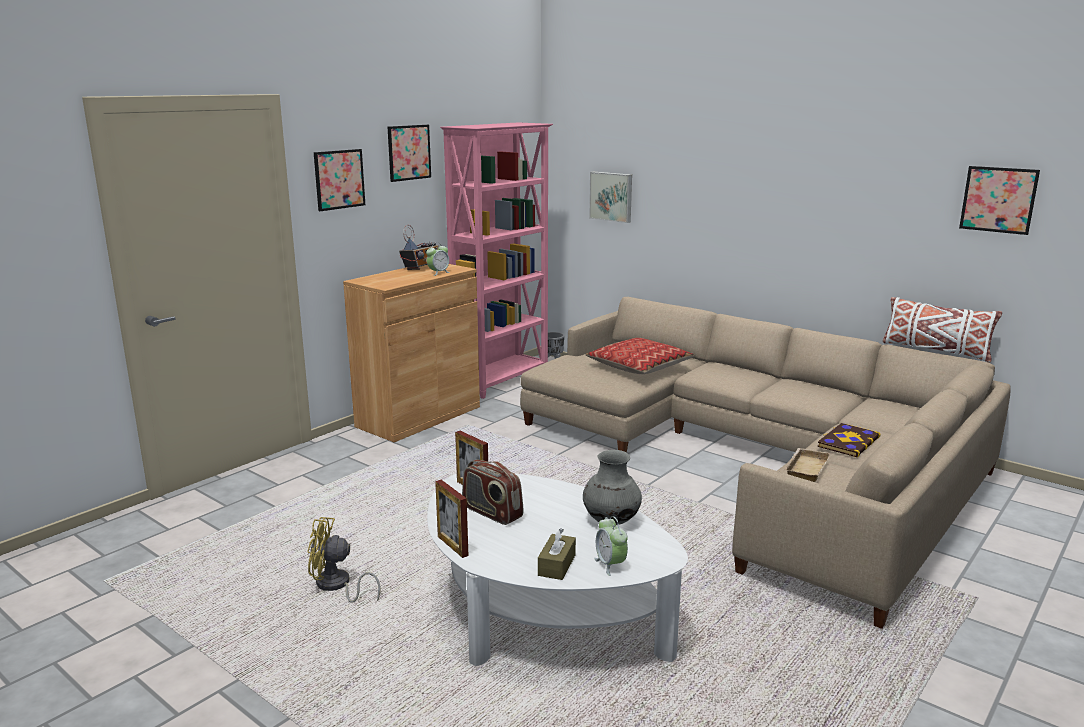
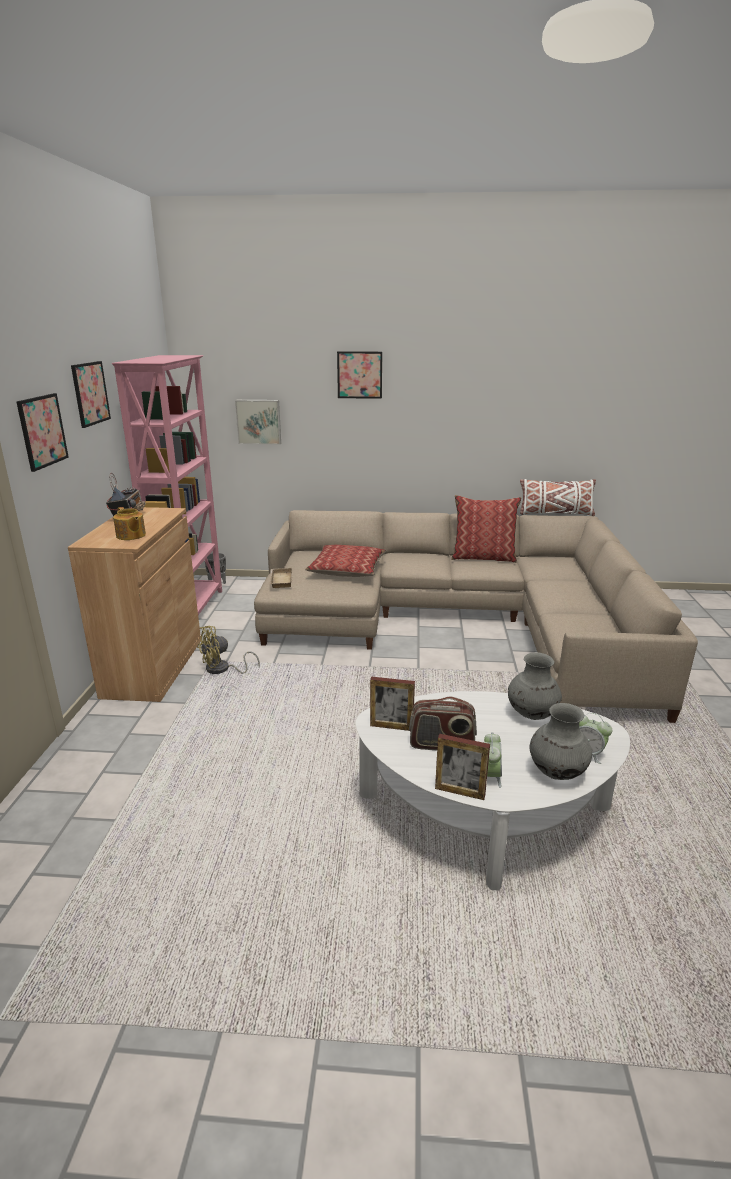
camera: 35 degrees left, 5 degrees up
(336, 586) = (288, 877): yellow fan -> yellow fan (222, 669)
(397, 281) = (131, 536): none -> teapot
(438, 273) = (157, 519): alarm clock -> alarm clock (491, 776)
(557, 565) = (556, 772): brown tissue box -> grey vase
(805, 468) = (568, 622): beige tray -> beige tray (280, 580)
(814, 388) = (483, 557): none -> pillow
(847, 442) = (561, 594): book -> none
(998, 199) = (587, 400): picture -> picture (359, 375)

